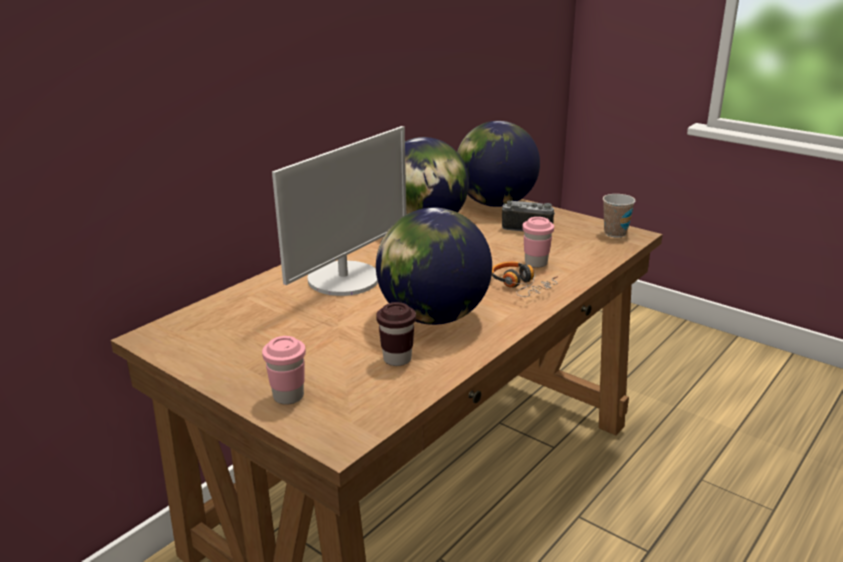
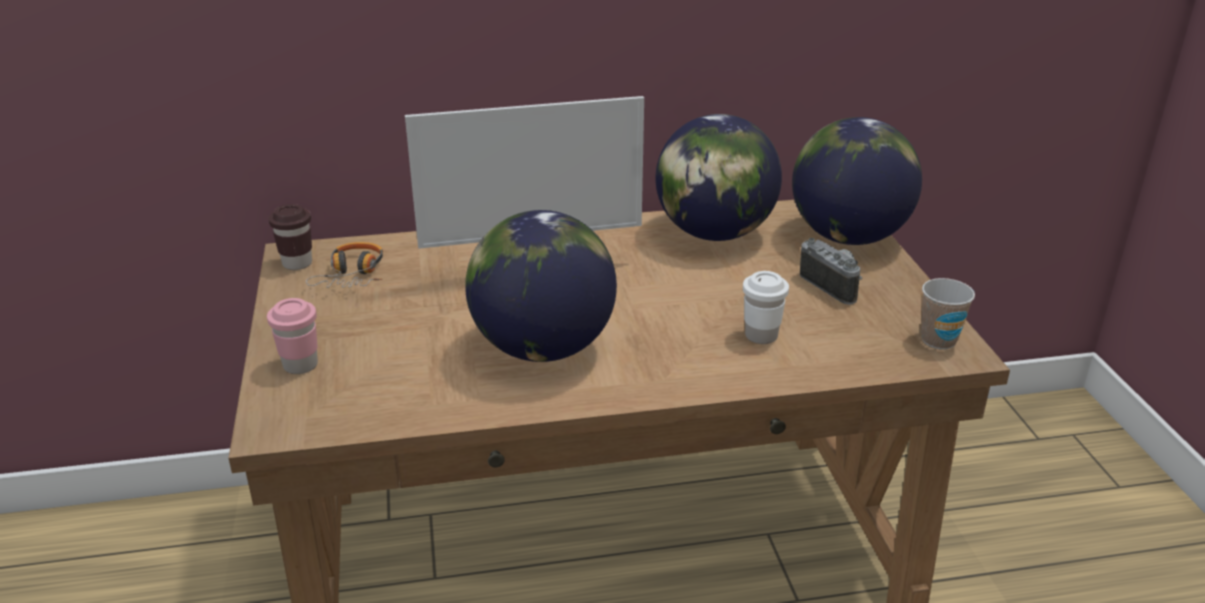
camera: 40 degrees right, 5 degrees up
(397, 359) = (438, 376): brown cup -> brown cup (297, 263)
(521, 286) = (694, 356): headphones -> headphones (352, 275)
(536, 263) = (761, 336): pink cup -> white cup

